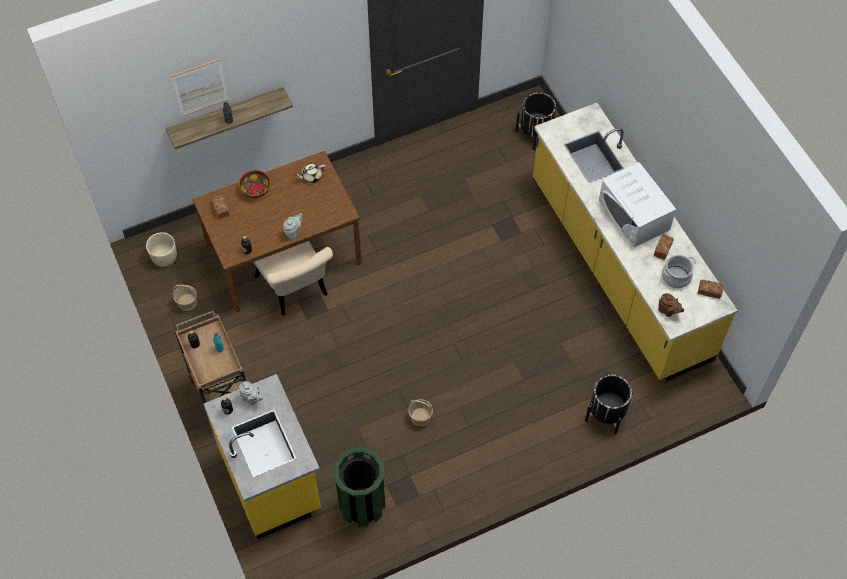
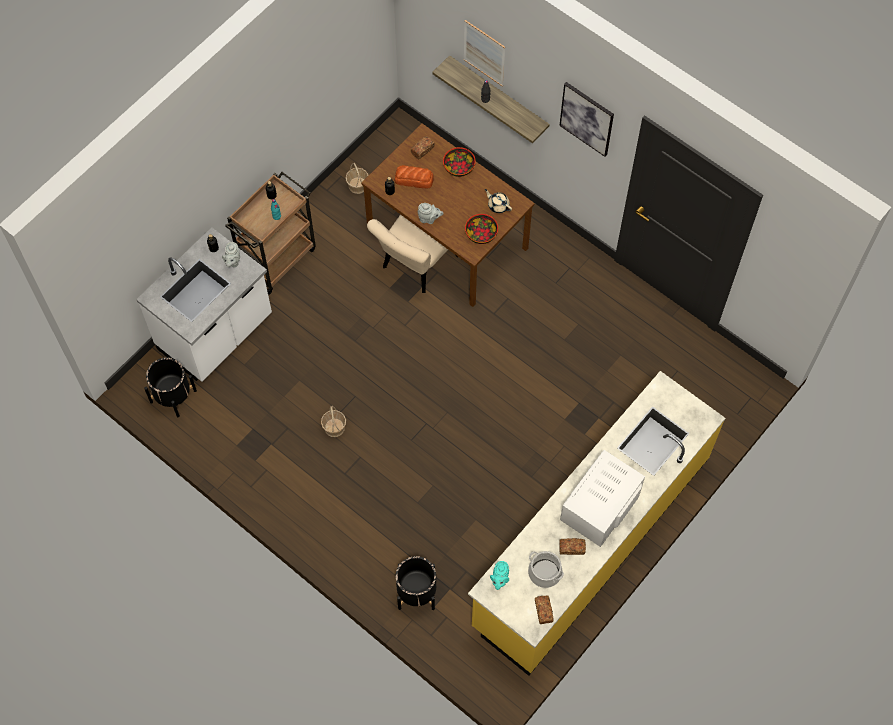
camera: 65 degrees right, 5 degrees up
(164, 257) = (394, 145): beige planter -> none
(247, 227) = (414, 179): none -> bread
(272, 480) = (216, 334): yellow counter -> white counter
(317, 42) = (587, 118): none -> picture
(332, 199) = (481, 234): none -> bowl
(362, 504) = (225, 417): green trash can -> none
(536, 133) = (715, 399): black planter -> black planter (173, 396)
(668, 311) = (499, 579): brown teapot -> turquoise teapot

